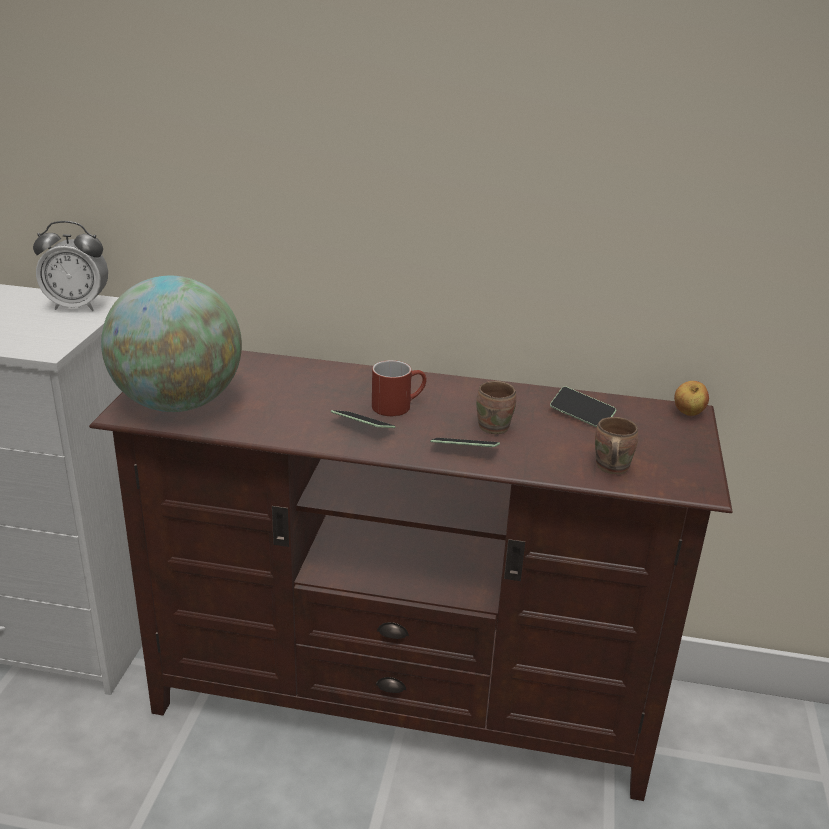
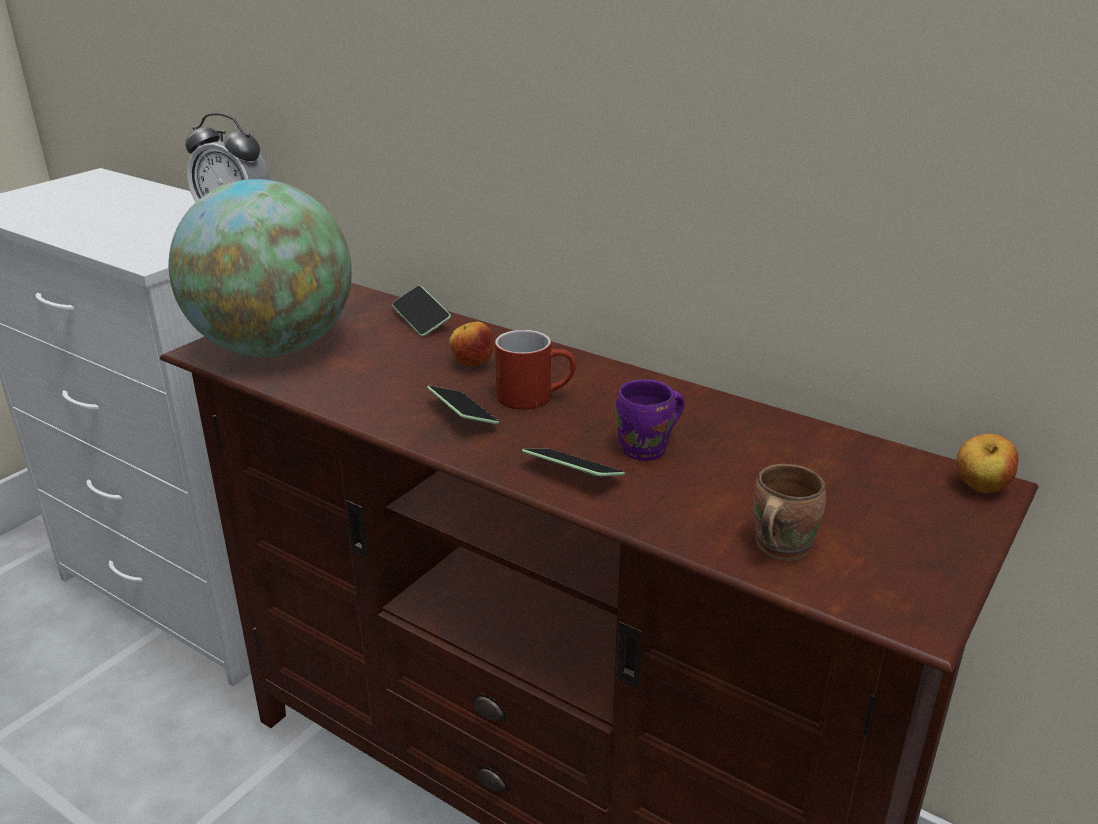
camera: 25 degrees right, 0 degrees up
(336, 391) = (472, 364): none -> apple
(496, 427) = (648, 450): brown mug -> purple mug
(581, 415) = (794, 458): phone -> phone (421, 321)

